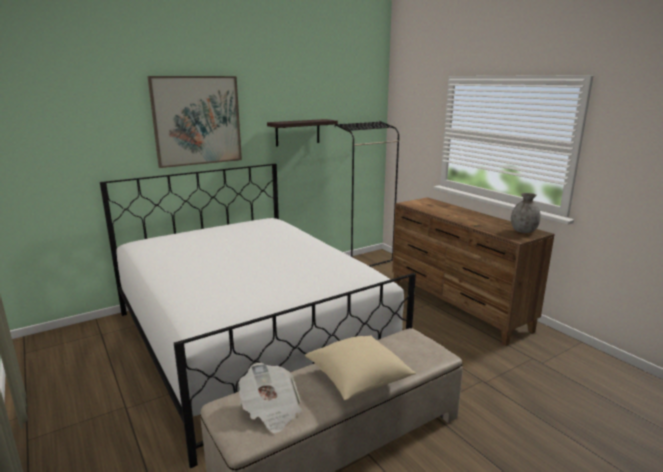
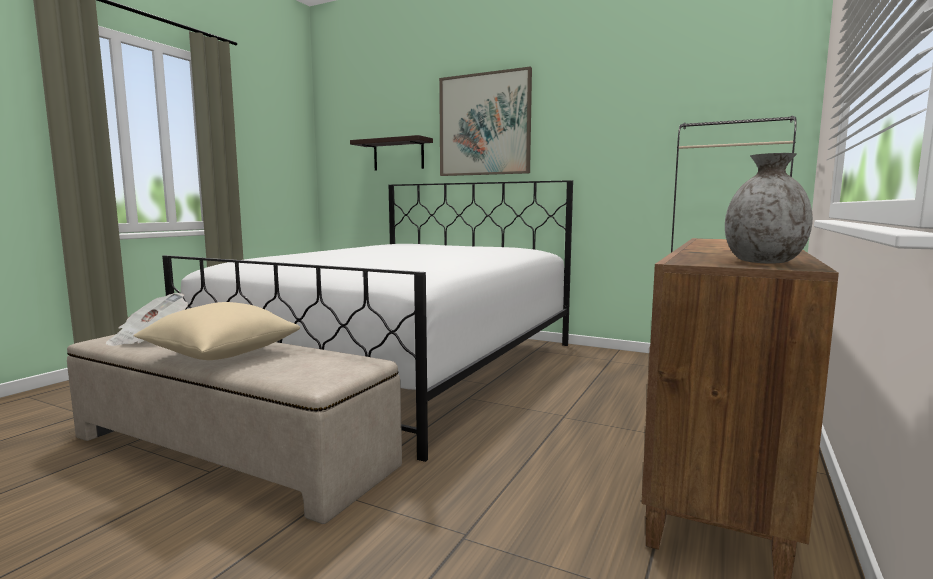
camera: 60 degrees right, 10 degrees down
(297, 132) = (617, 138): shelf -> shelf (398, 155)

